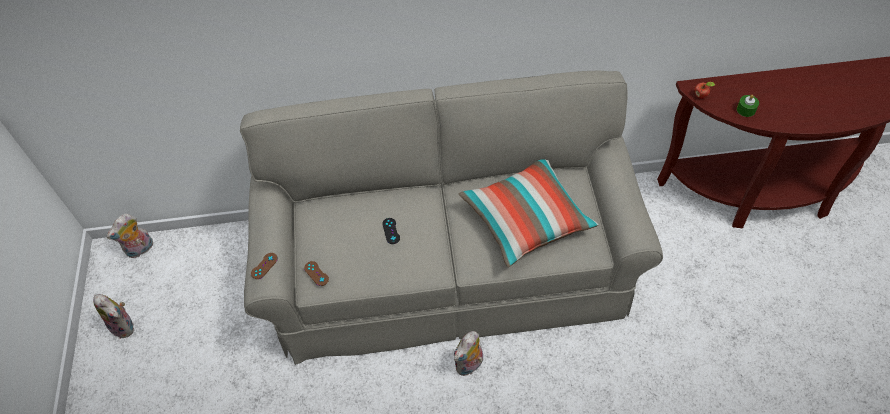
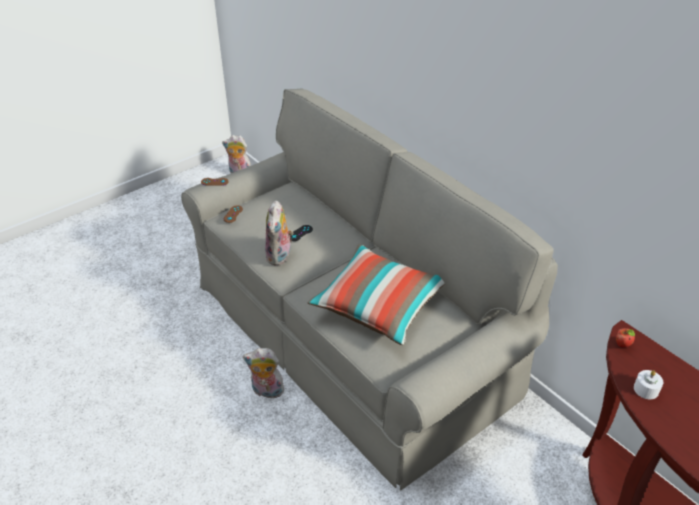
camera: 55 degrees right, 15 degrees down
(124, 326) = (178, 196): plush toy -> plush toy (280, 256)
(746, 110) = (646, 389): green candle -> white candle

